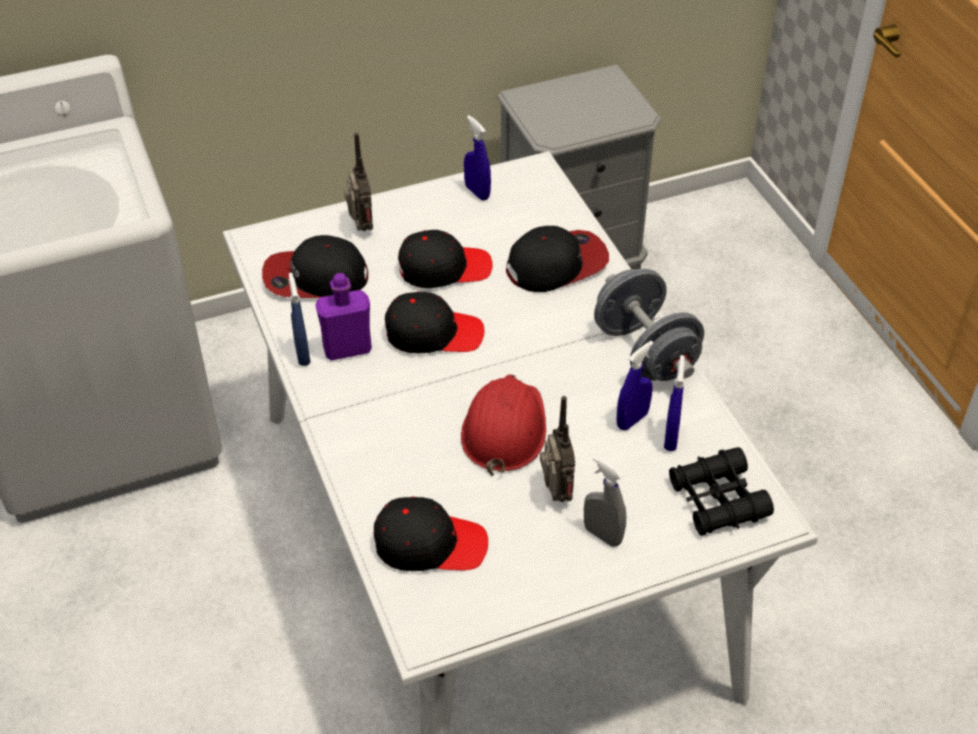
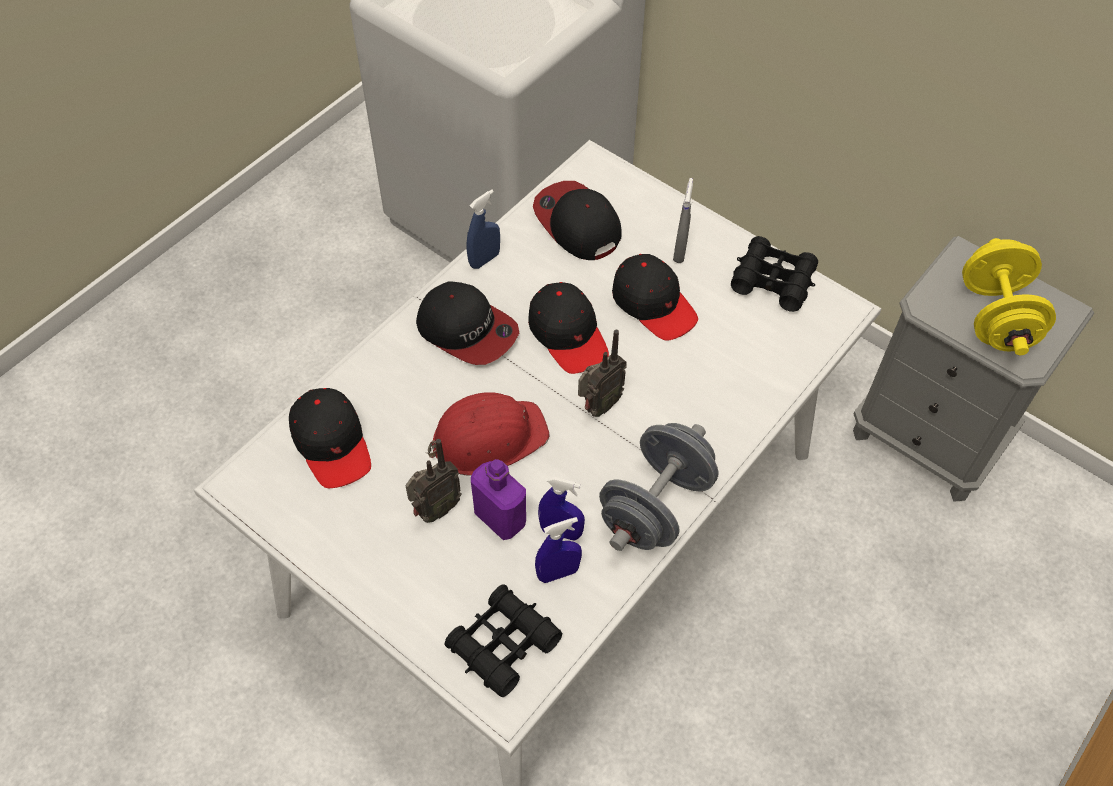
camera: 60 degrees right, 10 degrees up
(347, 349) = (510, 285): purple bottle -> purple bottle (500, 518)
(360, 228) = (659, 223): radio -> radio (598, 406)
(477, 192) = (773, 280): blue spray bottle -> black binoculars
(557, 264) = (723, 384): cap -> cap (467, 330)
(590, 110) = (995, 318): none -> yellow dumbbell
(602, 535) = (409, 566): grey spray bottle -> grey spray bottle (680, 251)

